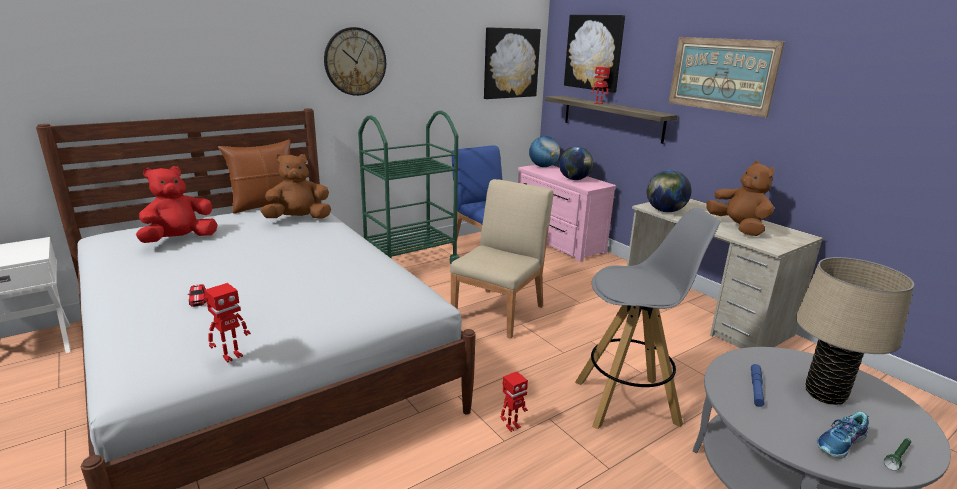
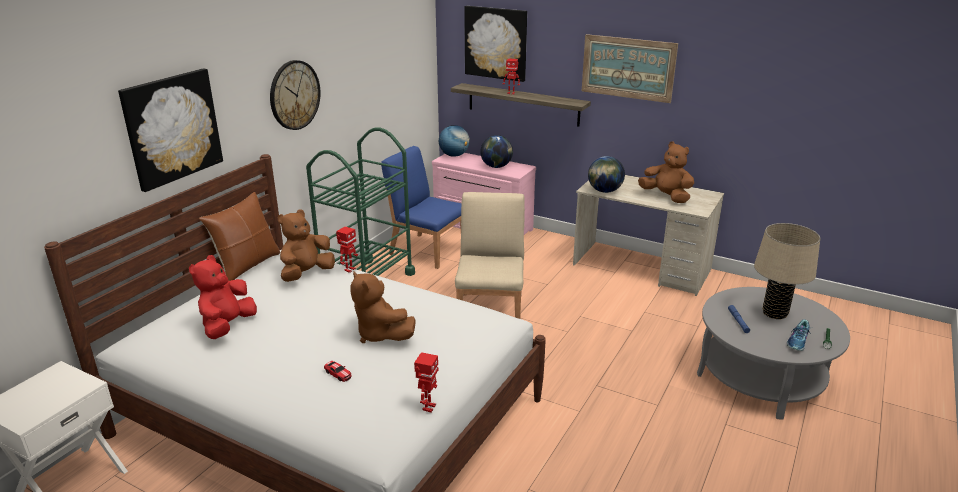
camera: 25 degrees left, 5 degrees up
(284, 277) = (380, 334): none -> brown plush toy
(510, 63) = (412, 58): picture -> picture (172, 128)
(512, 426) = (576, 399): toy robot -> toy robot (349, 269)
(627, 402) = (638, 356): grey stool -> none

